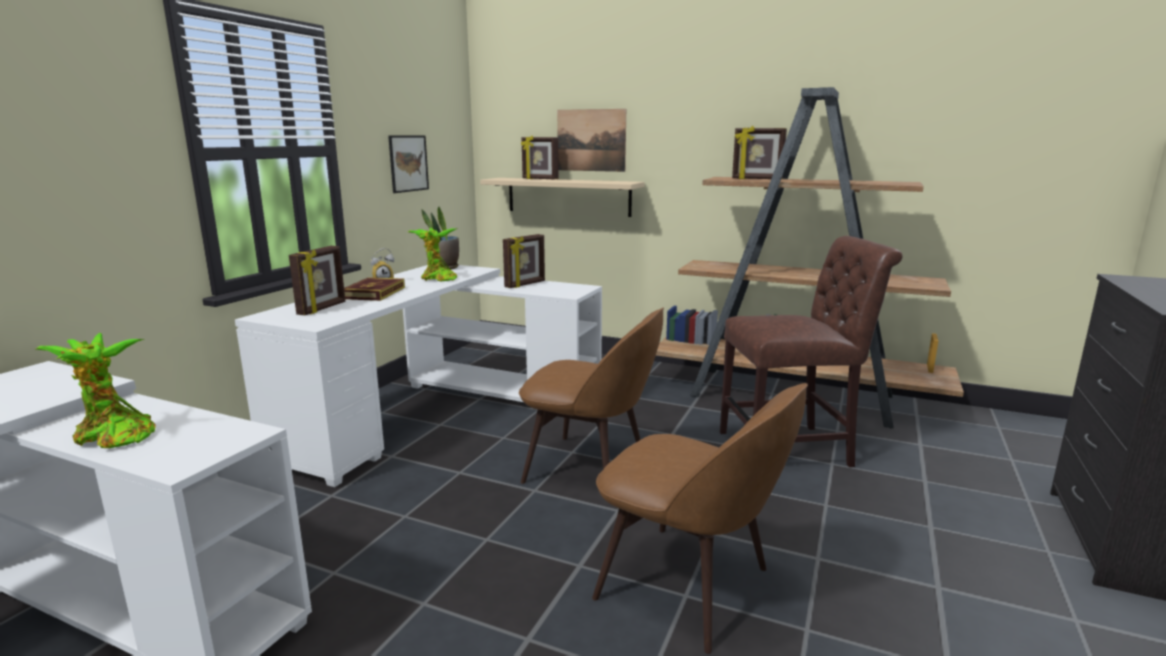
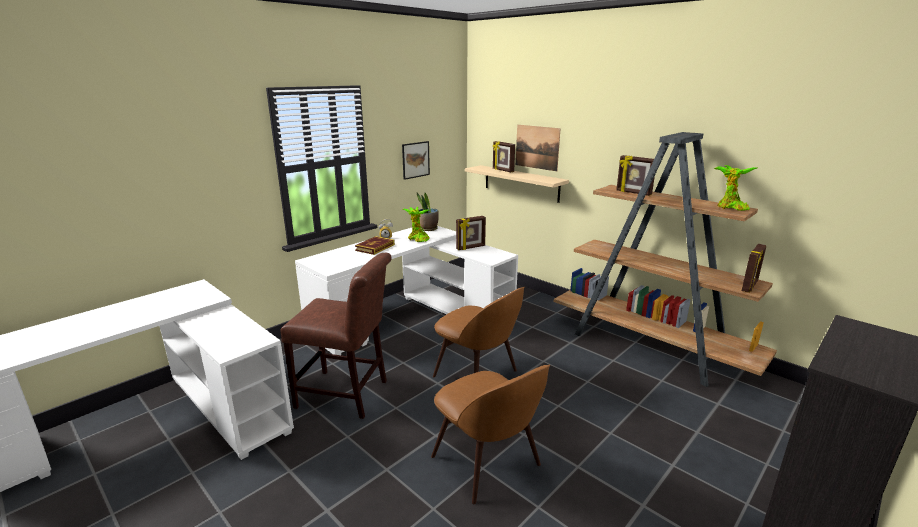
camera: 20 degrees right, 5 degrees up
(112, 437) = (211, 331): potted plant -> potted plant (730, 208)
(322, 308) = (340, 257): picture frame -> picture frame (750, 286)
(792, 449) = (617, 388): brown chair -> brown chair (347, 395)

